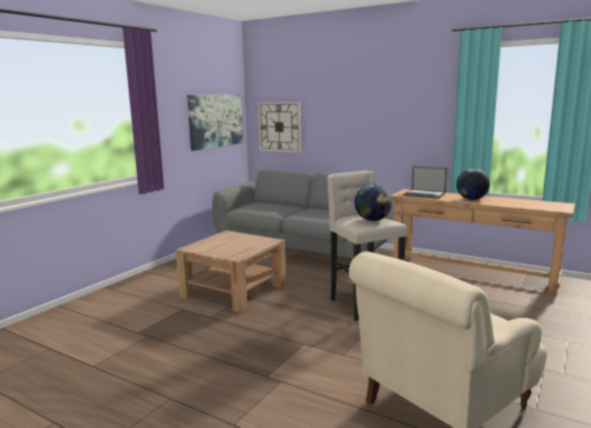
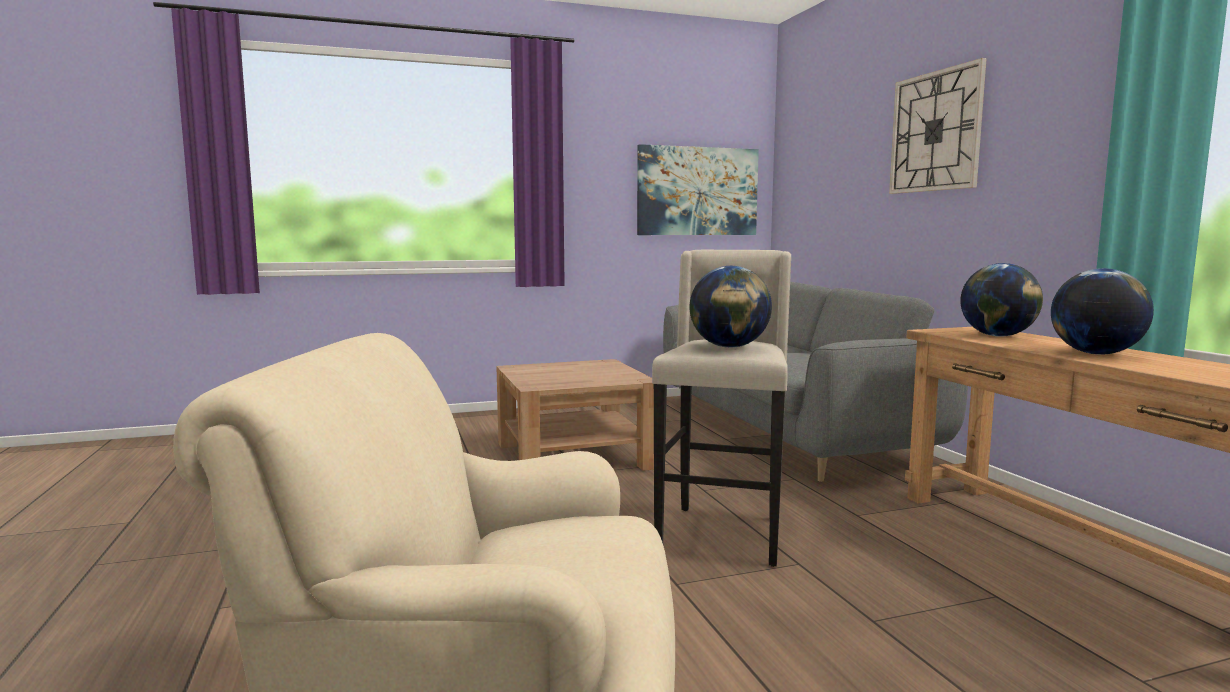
camera: 40 degrees right, 5 degrees down
(279, 127) = (811, 204): wall clock -> wall clock (935, 131)
(425, 194) = (997, 336): laptop -> globe

